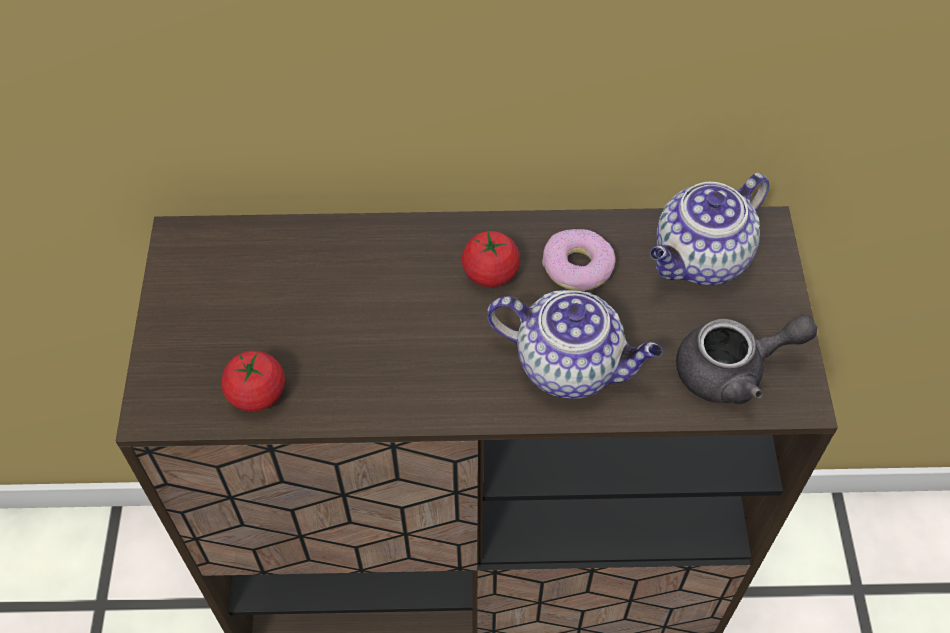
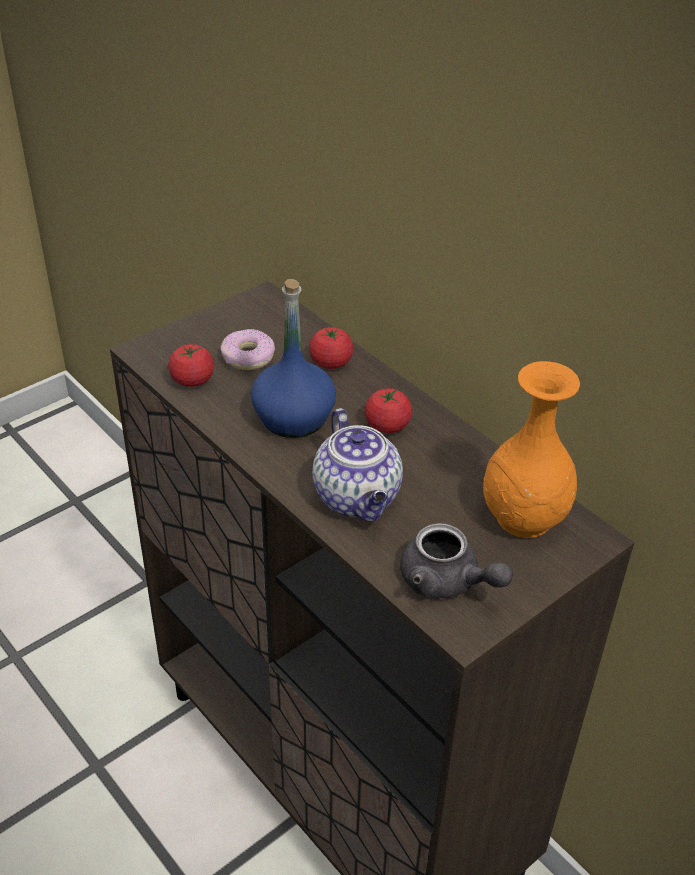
camera: 50 degrees right, 15 degrees down
(351, 254) = (331, 363): none -> tomato
(407, 341) = (294, 418): none -> blue bottle
(577, 267) = (440, 462): donut -> donut (248, 357)
(700, 260) = (522, 518): teapot -> orange vase

